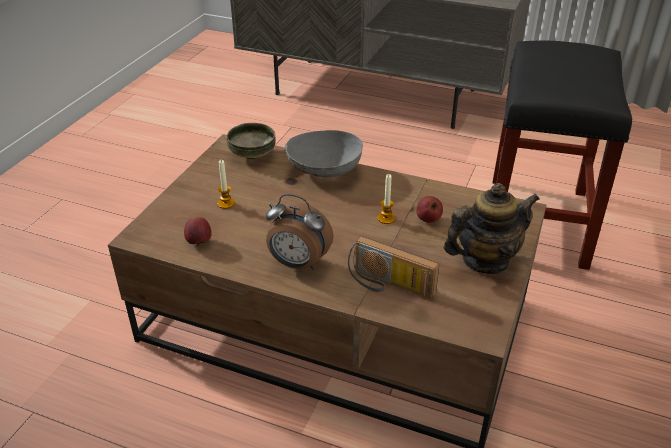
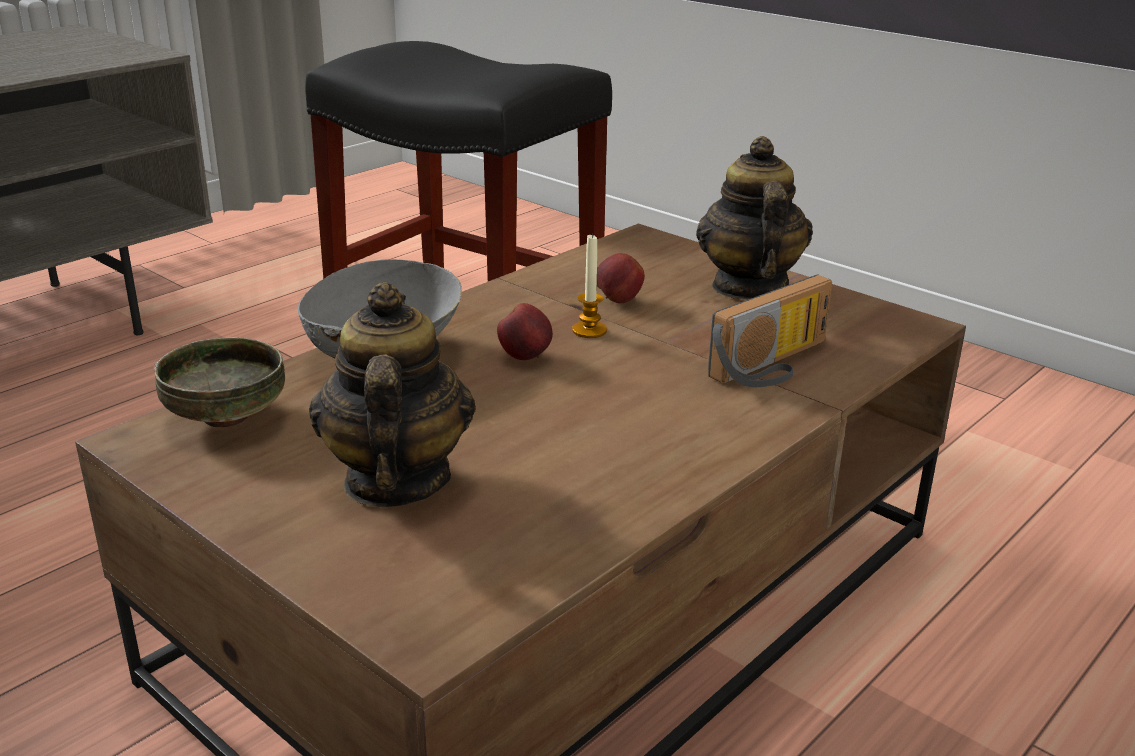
camera: 70 degrees left, 10 degrees down
(199, 242) = (523, 539): apple -> apple (526, 357)
(226, 203) = (395, 481): candle -> teapot
(298, 264) = (673, 434): alarm clock -> none

